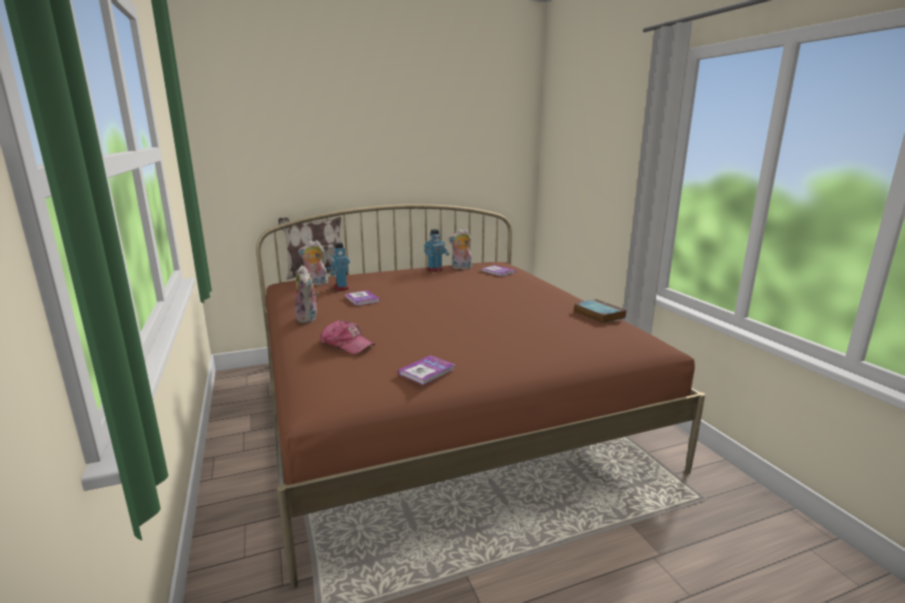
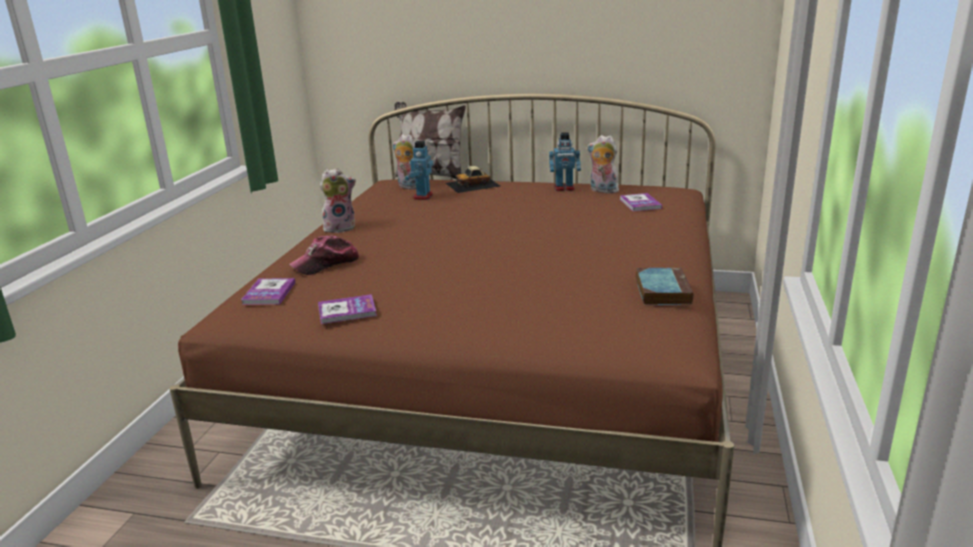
camera: 35 degrees right, 5 degrees up
(308, 319) = (340, 228): plush toy -> plush toy turned 120 degrees counterclockwise
(346, 344) = (326, 264): cap -> cap turned 75 degrees clockwise
(362, 299) = (420, 214): book -> book (269, 293)
(366, 275) = (473, 184): none -> toy car

